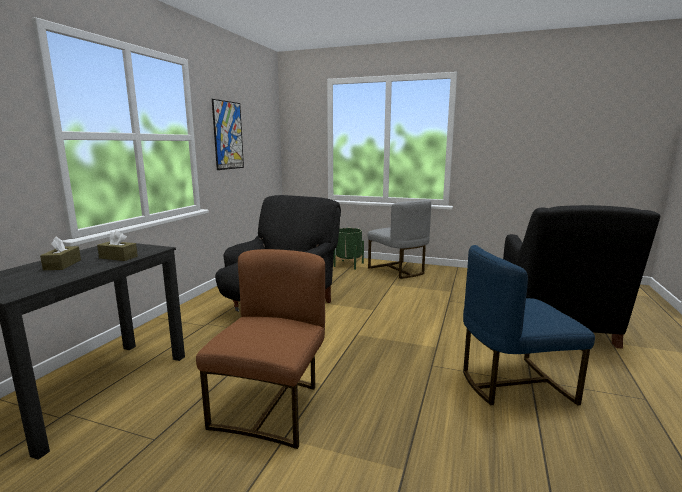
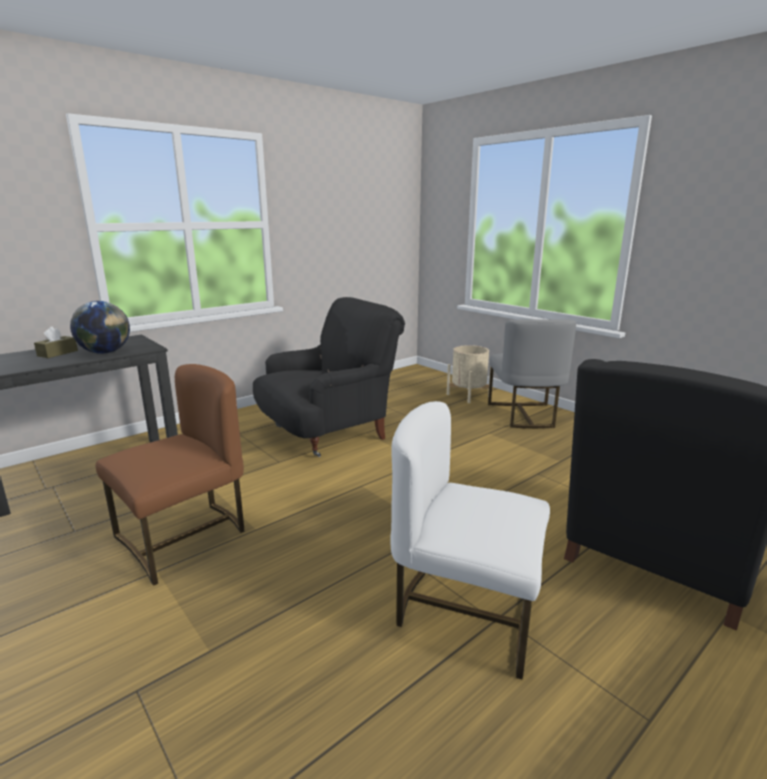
camera: 30 degrees right, 5 degrees up
(118, 257) = (105, 352): brown tissue box -> globe
(228, 135) = (324, 220): picture -> none
(348, 265) = (468, 395): green planter -> beige planter
(513, 383) = (466, 611): blue chair -> white chair

